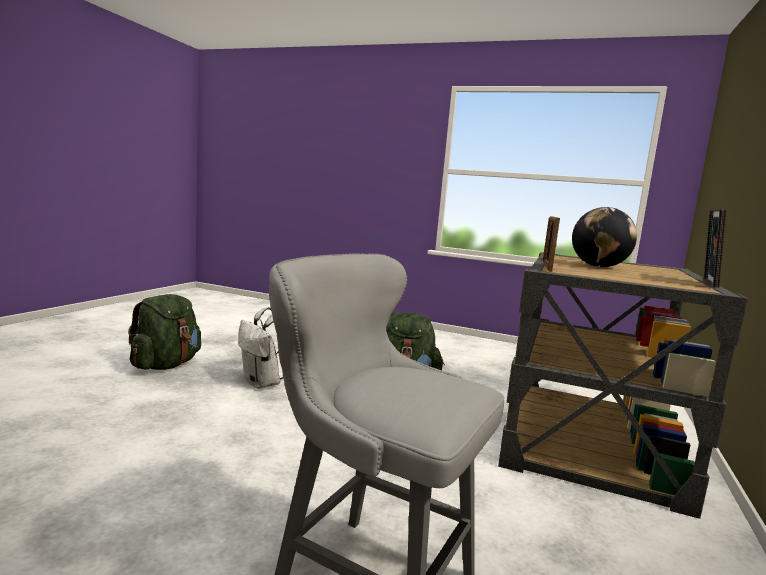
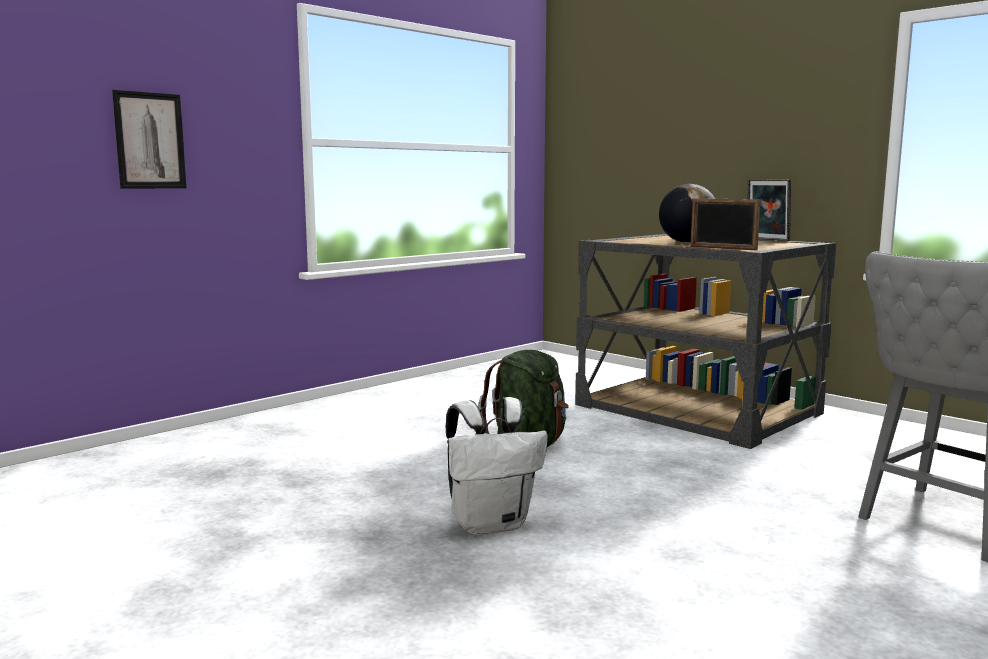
camera: 65 degrees left, 0 degrees up
(166, 365) = (346, 600): green backpack -> none
(357, 168) = (150, 140): none -> picture

